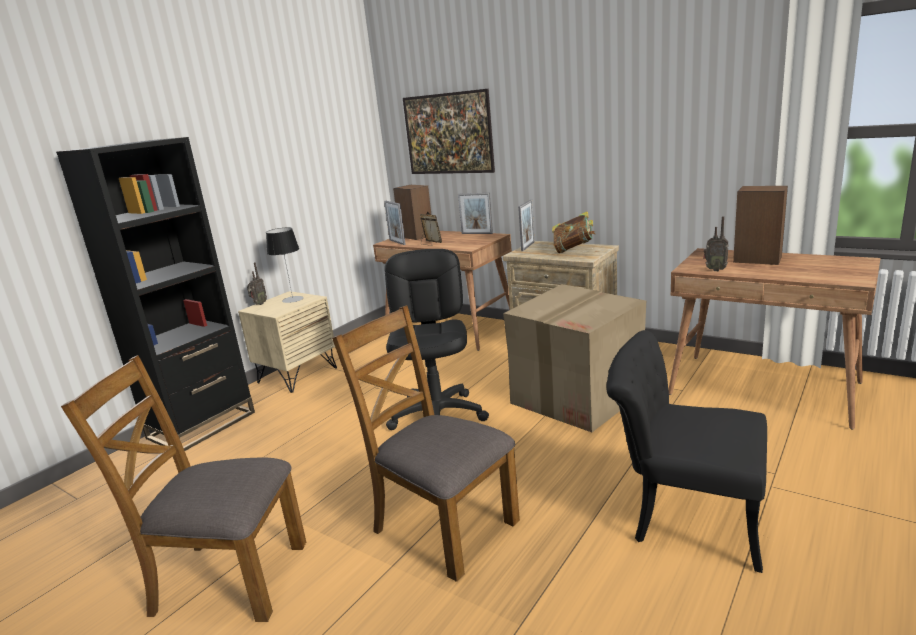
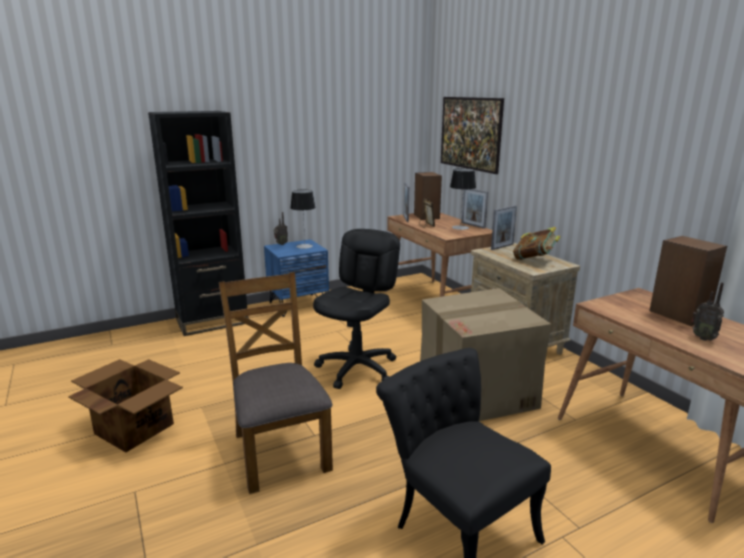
camera: 25 degrees right, 0 degrees up
(228, 578) = (134, 428): brown chair -> cardboard box
(297, 375) = (298, 305): beige nightstand -> blue nightstand
(467, 238) = (460, 227): none -> table lamp
(715, 270) = (619, 313): radio -> radio (703, 338)

